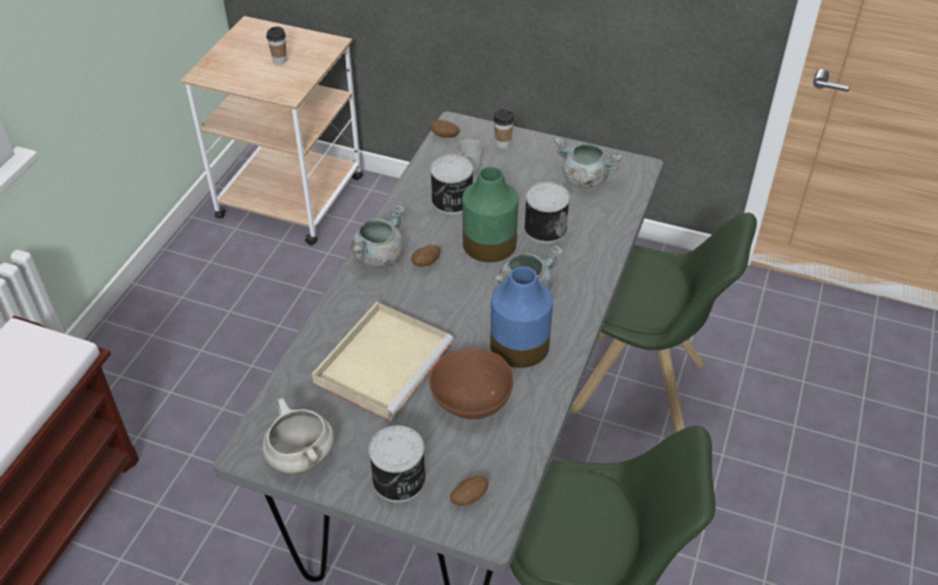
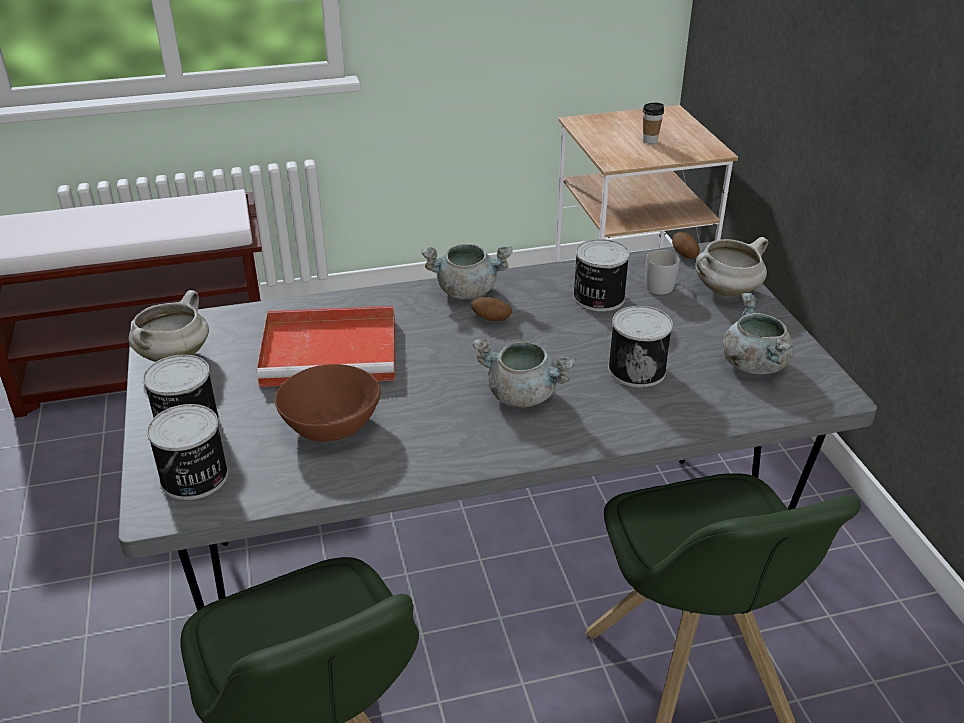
camera: 55 degrees right, 10 degrees down
(384, 361) = (333, 351): beige tray -> red tray
(469, 497) = (194, 478): potato -> can
(490, 243) = (567, 344): green vase -> none
(502, 144) = (726, 291): cup -> white cooking pot
(519, 345) = (439, 424): blue vase -> none

